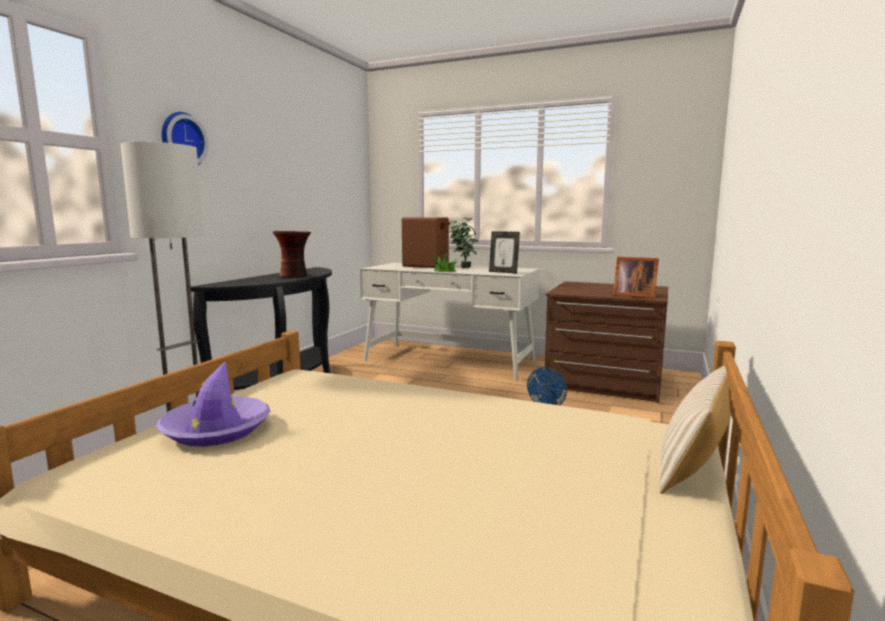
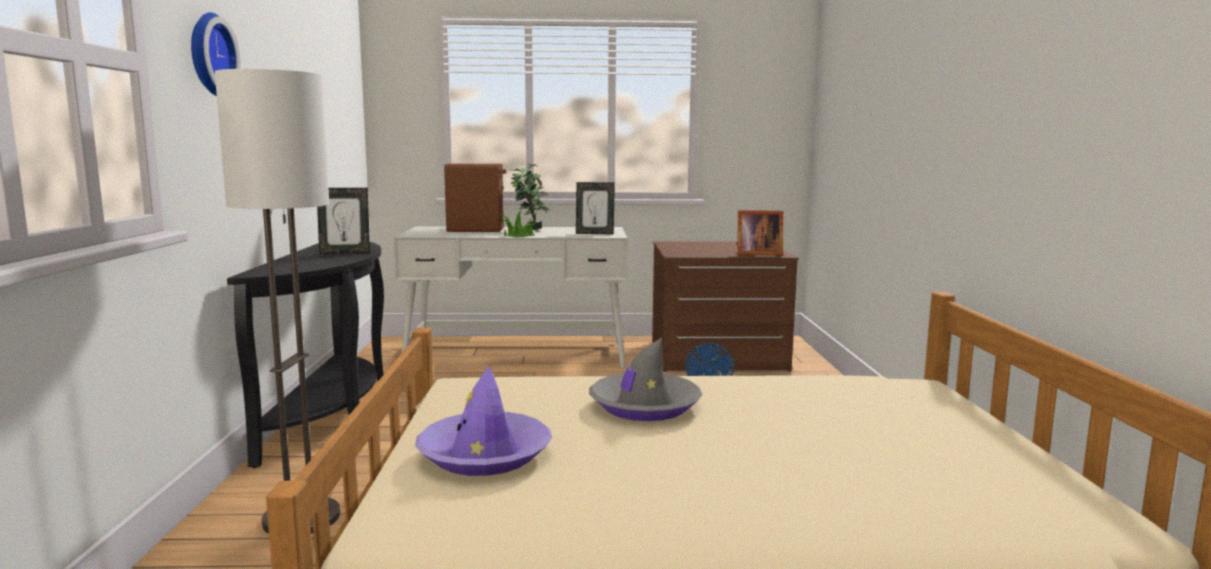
camera: 25 degrees left, 0 degrees up
(294, 276) = (345, 253): vase -> picture frame
(386, 412) = (644, 406): none -> grey hat
(695, 458) = (957, 401): beige pillow -> none

